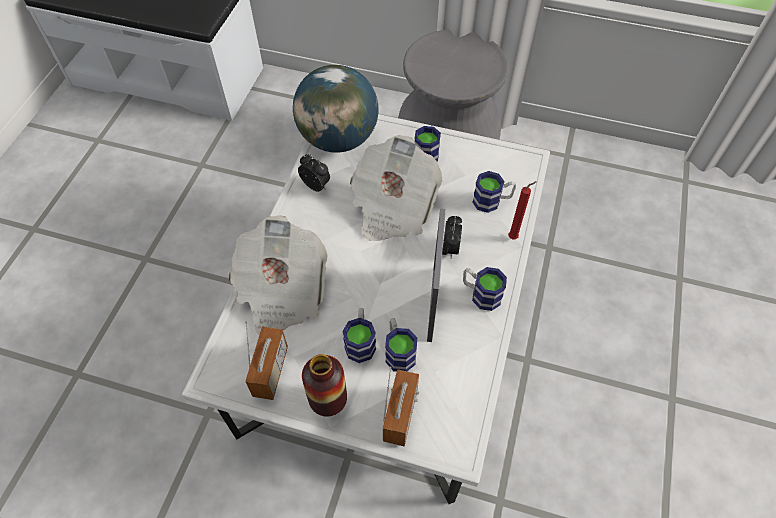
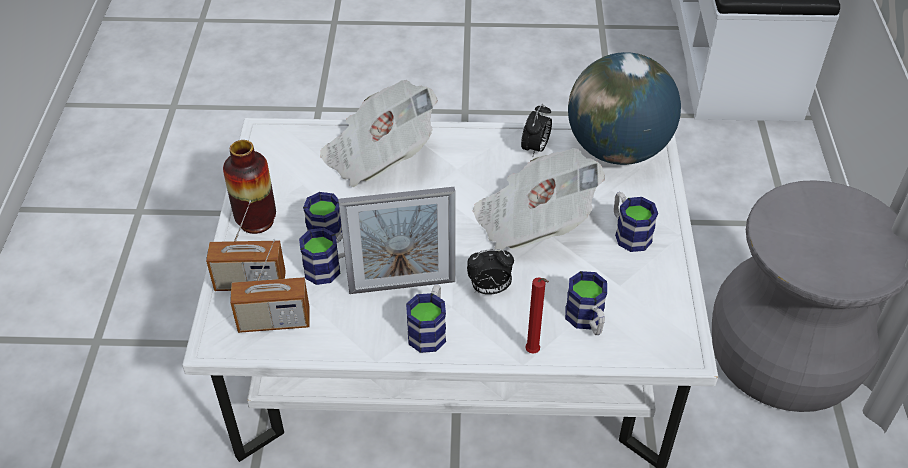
camera: 75 degrees right, 10 degrees down
(271, 371) = (280, 170): radio -> radio (274, 321)

